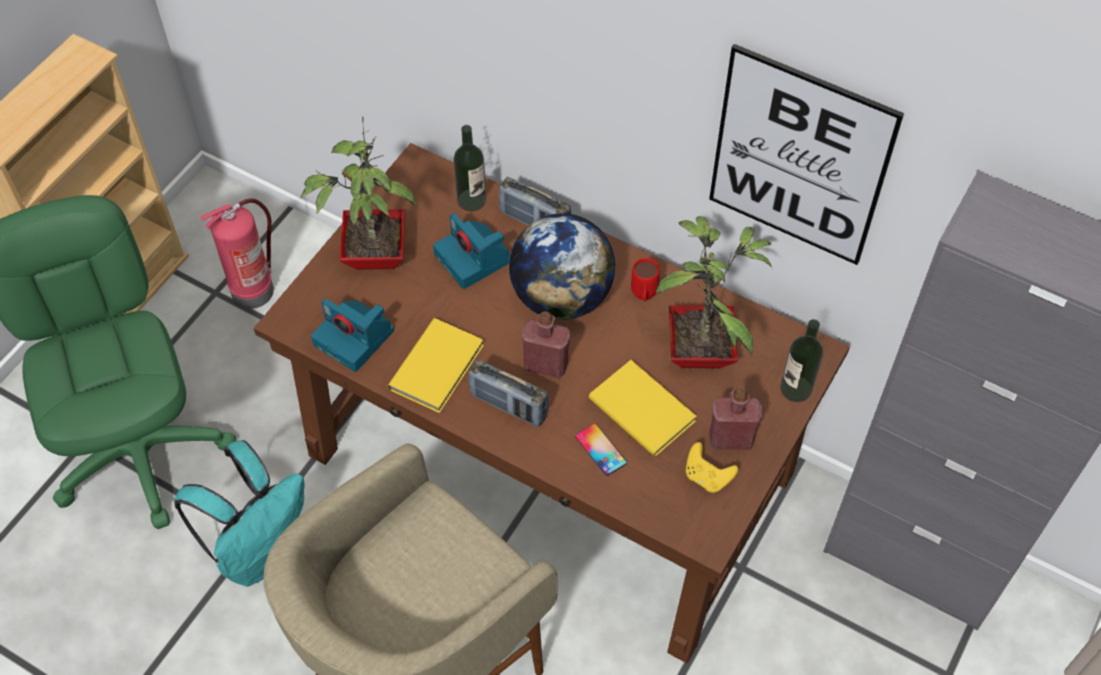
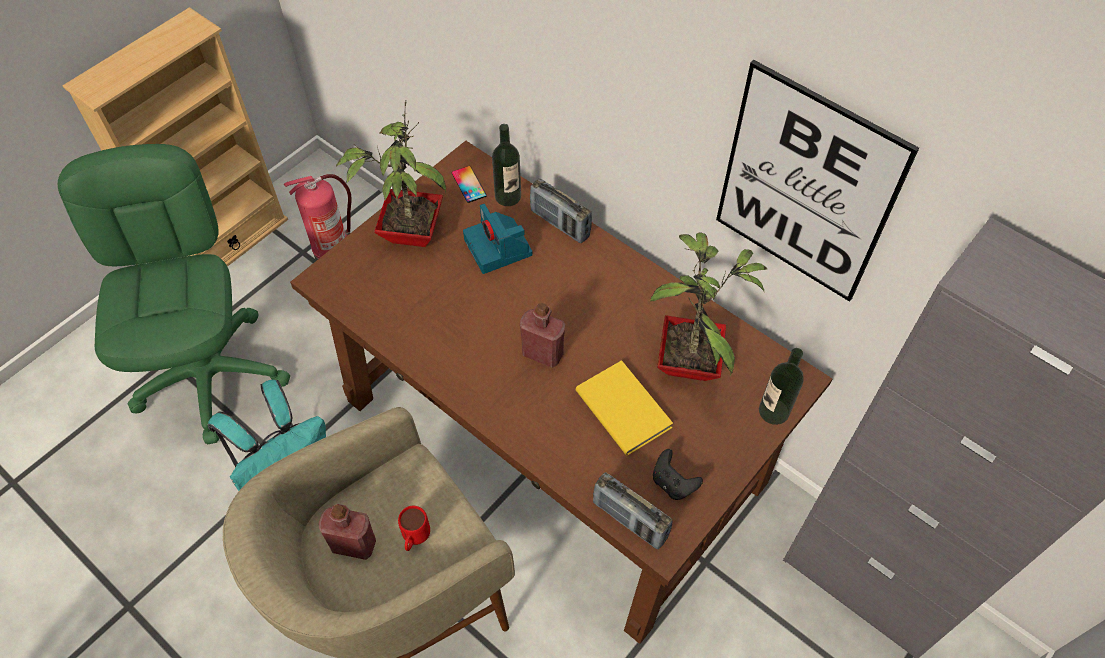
camera: 10 degrees right, 0 degrees up
(356, 338) = (377, 303): camera -> none
(439, 367) = (445, 341): yellow book -> none
(508, 406) = (500, 386): radio -> radio (629, 520)
(562, 297) = (570, 293): globe -> none
(601, 449) = (577, 441): phone -> phone (469, 184)
(643, 297) = (645, 304): red mug -> red mug (415, 540)
(707, 477) = (673, 483): yellow game controller -> black game controller
(731, 439) = (702, 450): red bottle -> red bottle (354, 544)

